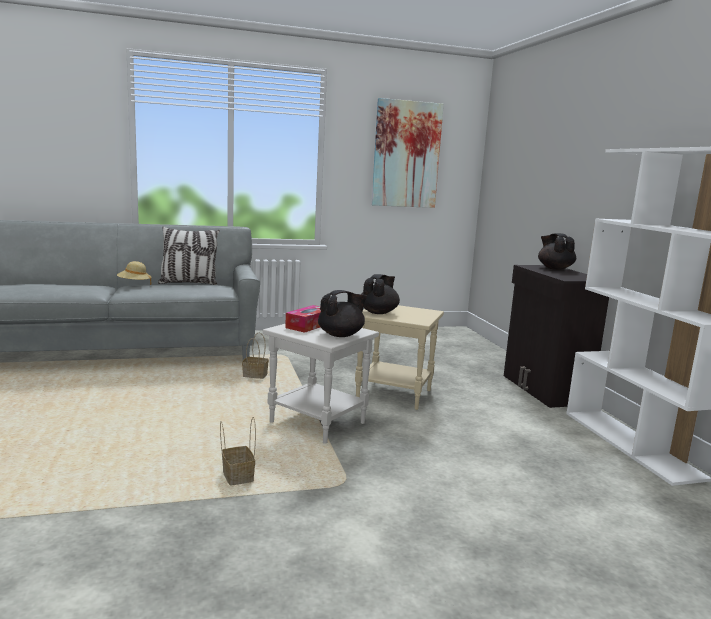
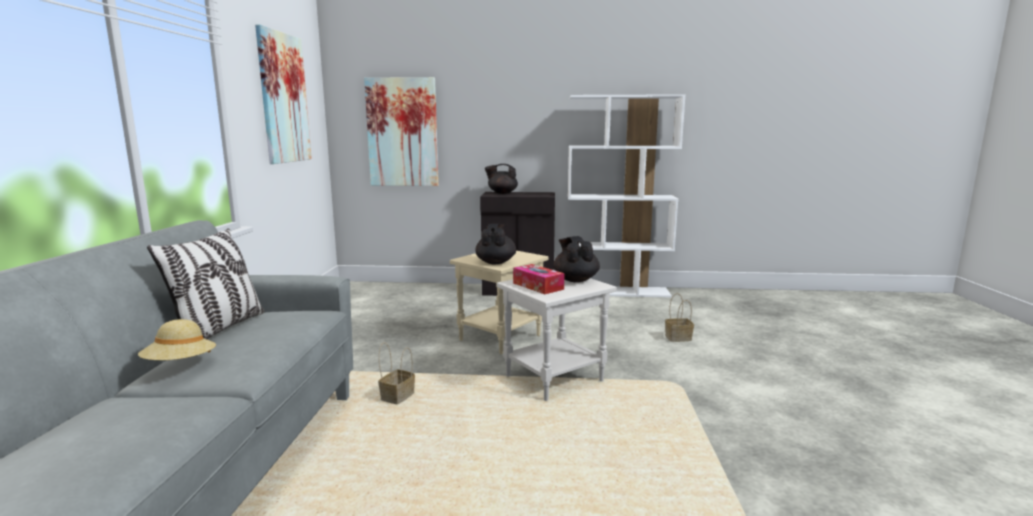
camera: 70 degrees left, 0 degrees up
(237, 477) = (667, 430): basket -> basket (677, 338)
(379, 312) = (495, 262): black teapot -> black teapot turned 45 degrees clockwise
(516, 191) = (402, 132): none -> picture

